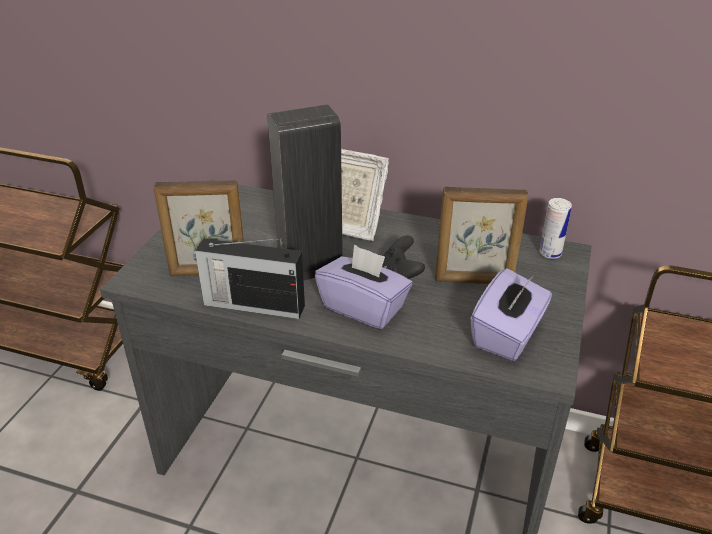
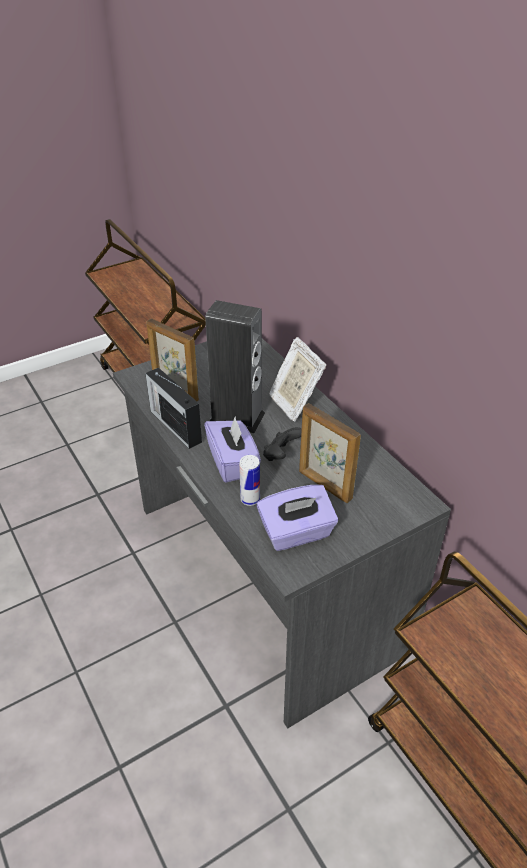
camera: 40 degrees right, 5 degrees up
(550, 253) = (407, 497): can -> can (250, 499)

